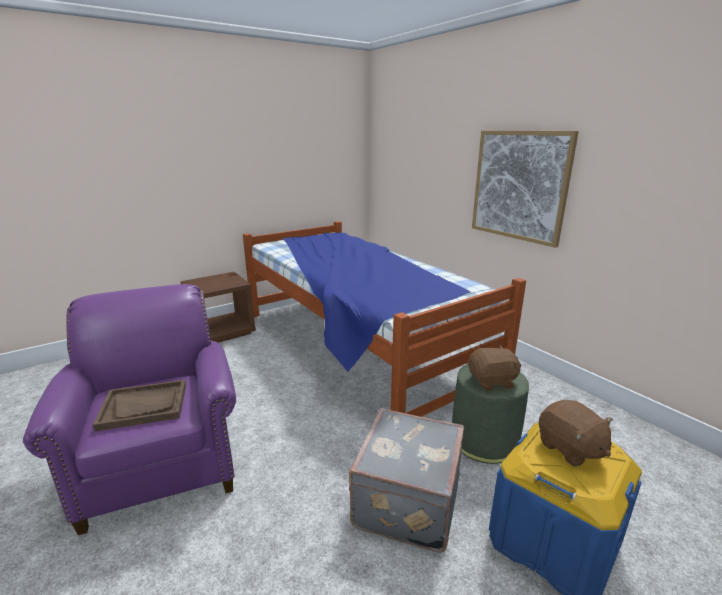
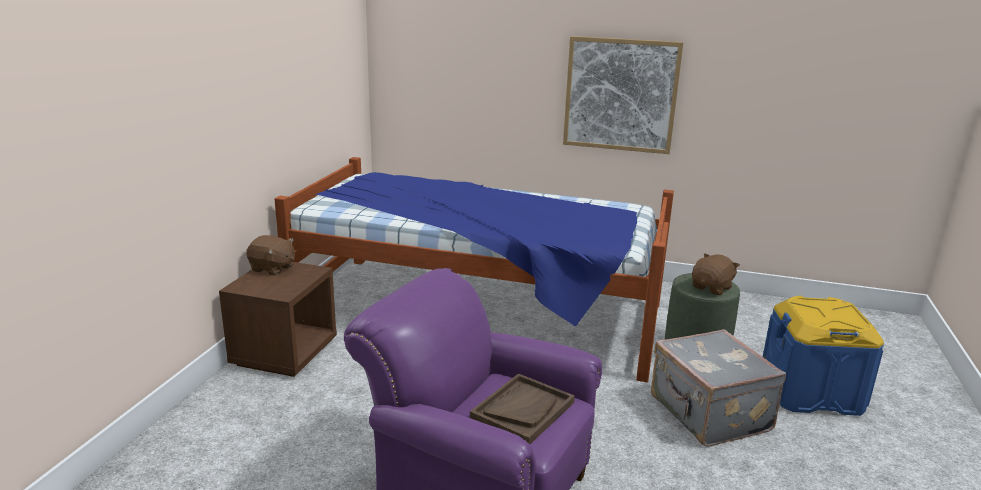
camera: 40 degrees left, 0 degrees up
(570, 449) = (822, 310): brown plush toy -> brown plush toy (272, 269)

